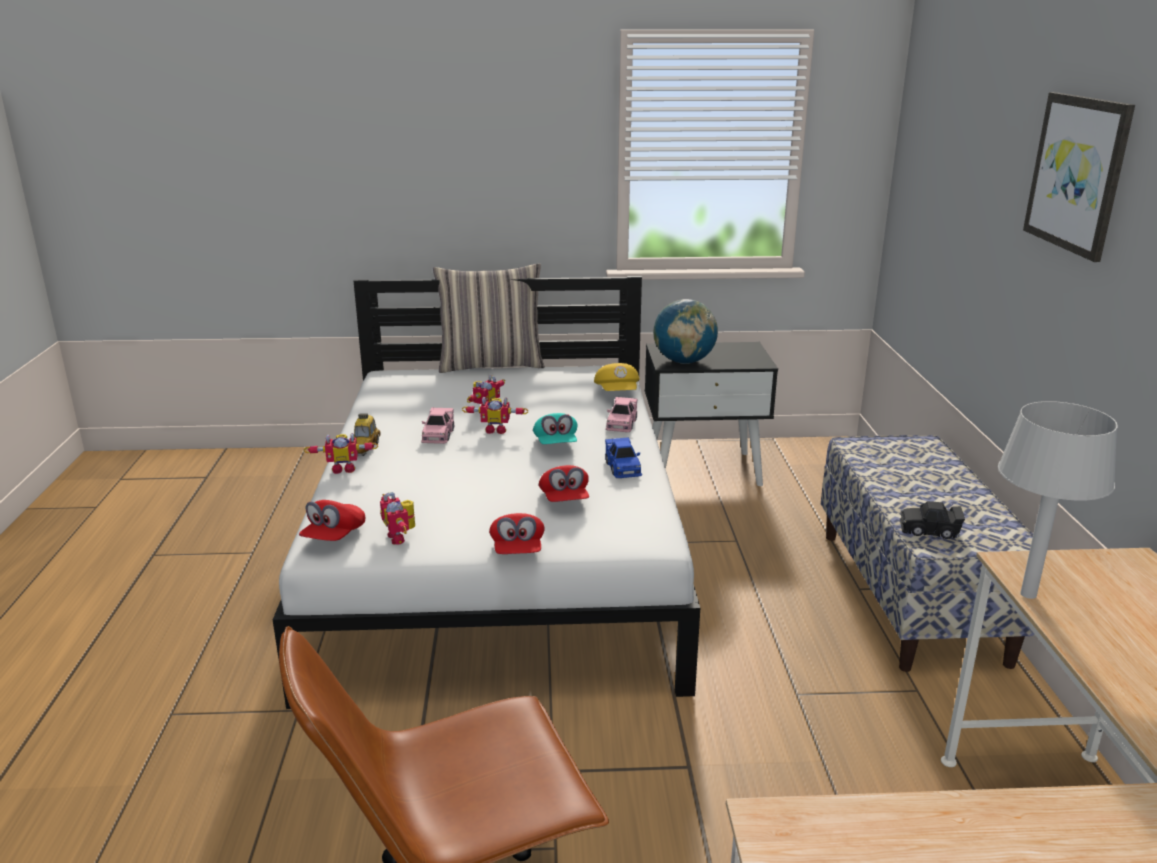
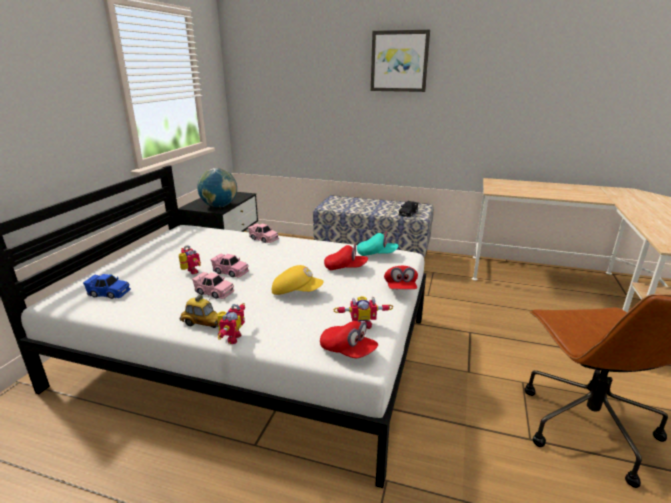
camera: 70 degrees left, 0 degrees up
(491, 364) = (110, 258): pillow -> none
(496, 430) = (230, 272): toy robot -> pink toy car
(517, 550) = (400, 288): red cap -> red cap turned 75 degrees clockwise
(555, 444) = (273, 258): turquoise cap -> turquoise cap (377, 254)
(618, 393) = (222, 232): yellow cap -> yellow cap (296, 292)
(622, 468) = (319, 248): blue toy car -> blue toy car (109, 293)
(1027, 594) = (514, 194): grey table lamp -> none

